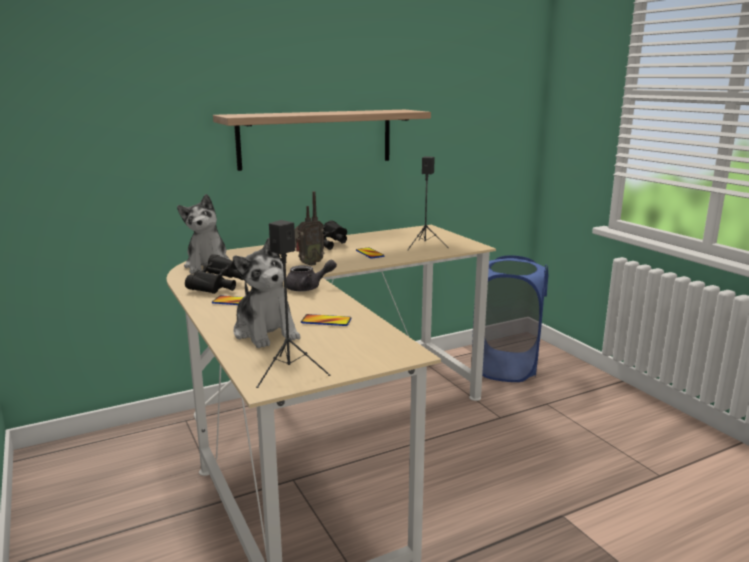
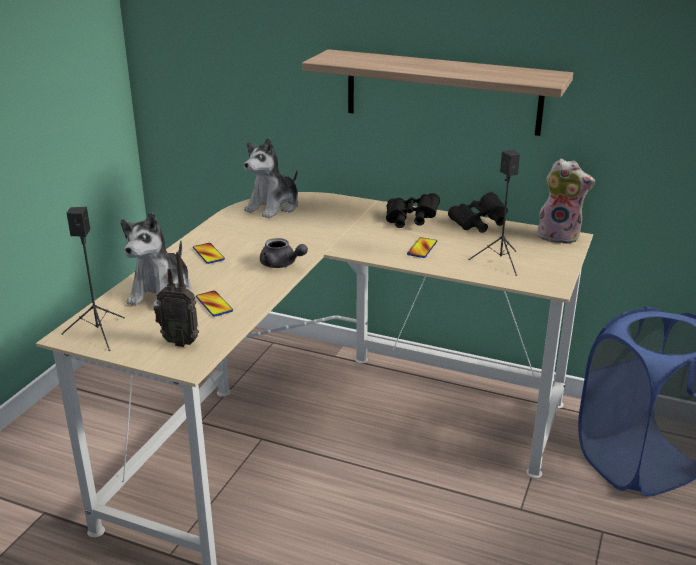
camera: 50 degrees right, 10 degrees up
(218, 286) = (233, 232): black binoculars -> black binoculars (479, 224)
(308, 264) = (343, 238): radio -> radio (180, 341)
(420, 229) = (559, 236): none -> plush toy

